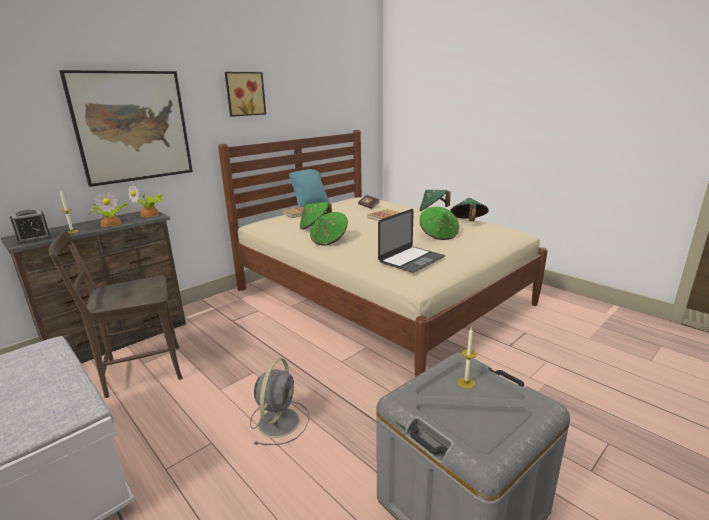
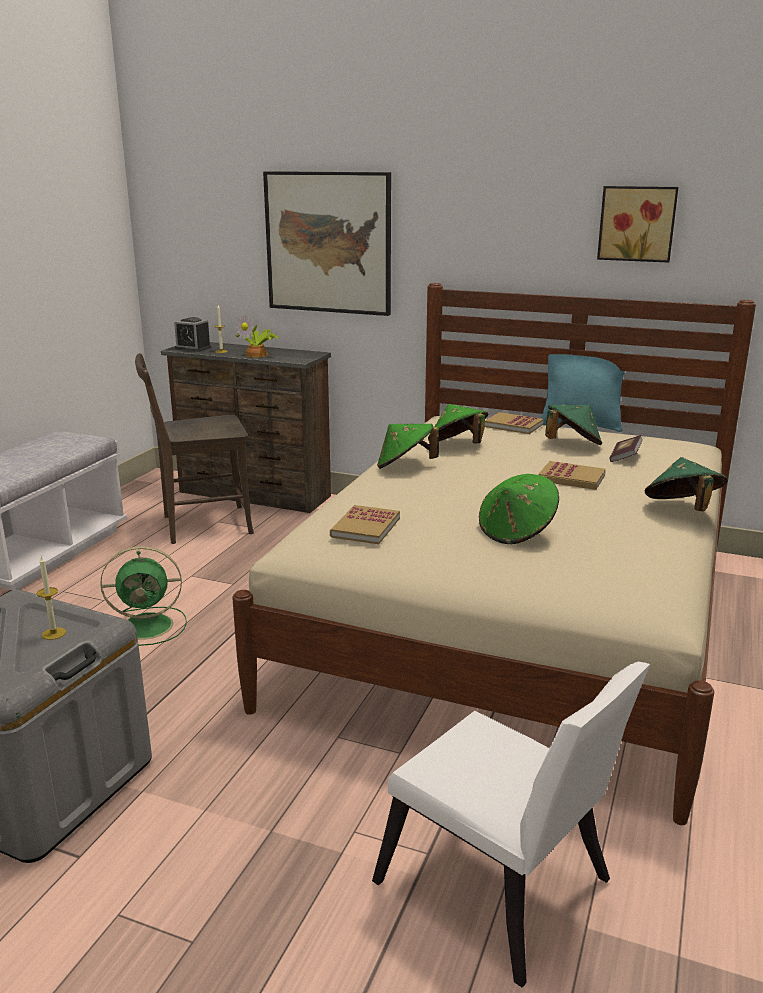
camera: 65 degrees right, 0 degrees up
(139, 372) = (201, 525): brown chair -> brown chair turned 60 degrees counterclockwise
(151, 214) = (305, 357): potted plant -> none
(244, 94) = (495, 208): picture -> picture (637, 223)
(279, 421) = (149, 626): grey fan -> green fan
(411, 259) = (365, 527): laptop -> book
(468, 222) = (646, 549): green hat -> green hat (572, 445)
(570, 350) = (501, 892): none -> white chair

